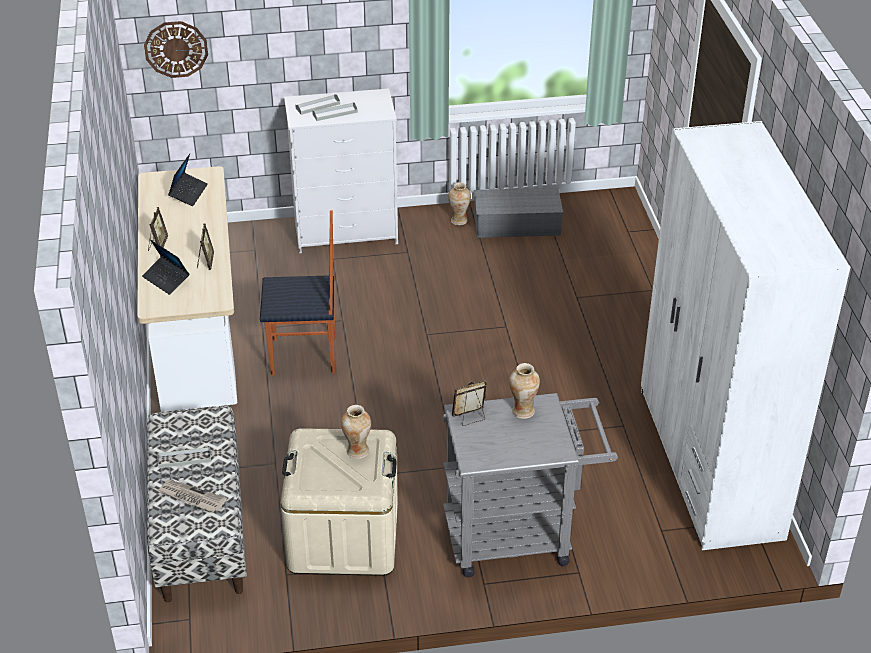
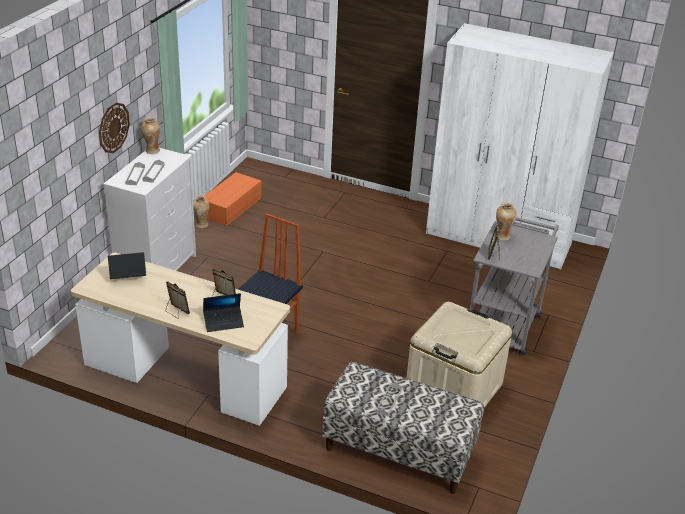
camera: 60 degrees left, 5 degrees down
(176, 49) = (37, 178): wall clock -> wall clock (113, 127)
(188, 193) = (128, 277): laptop -> laptop turned 60 degrees counterclockwise
(191, 497) = (431, 411): newspaper -> none
(357, 451) = (456, 320): vase -> vase (152, 151)
(515, 224) = (231, 208): grey storage box -> orange storage box

